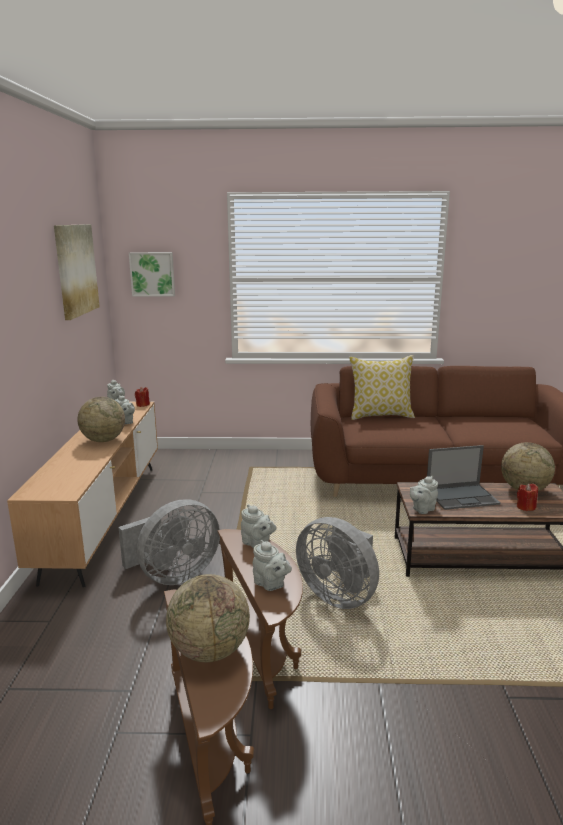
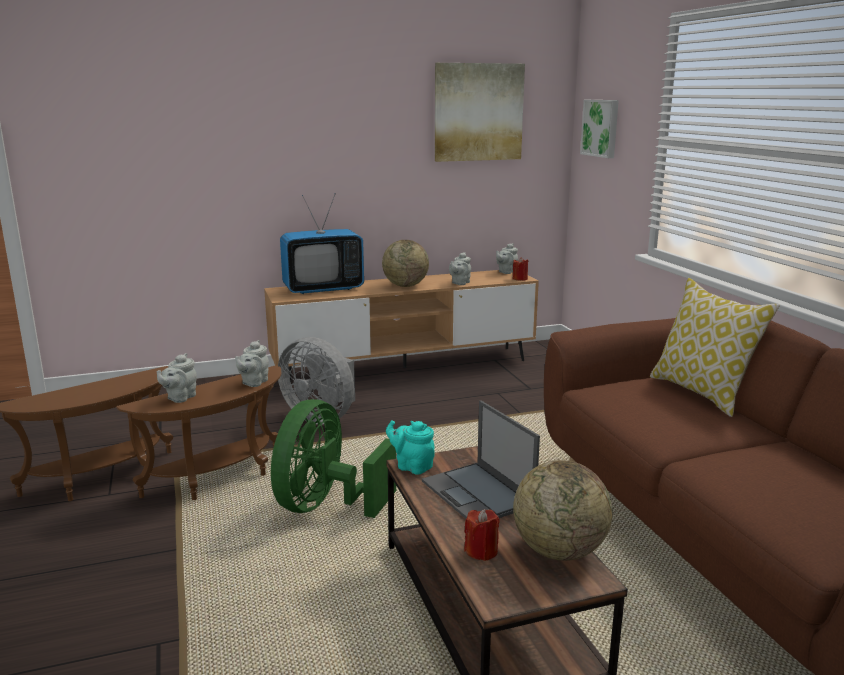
camera: 70 degrees right, 0 degrees up
(61, 472) = (323, 289): none -> television
(210, 651) = (83, 392): globe -> none
(339, 595) = (326, 505): grey fan -> green fan
(422, 509) = (412, 466): grey teapot -> turquoise teapot

